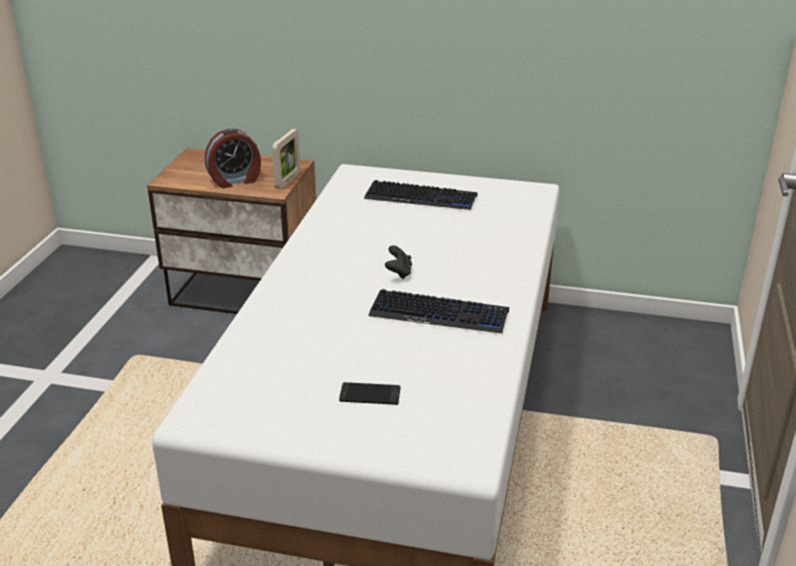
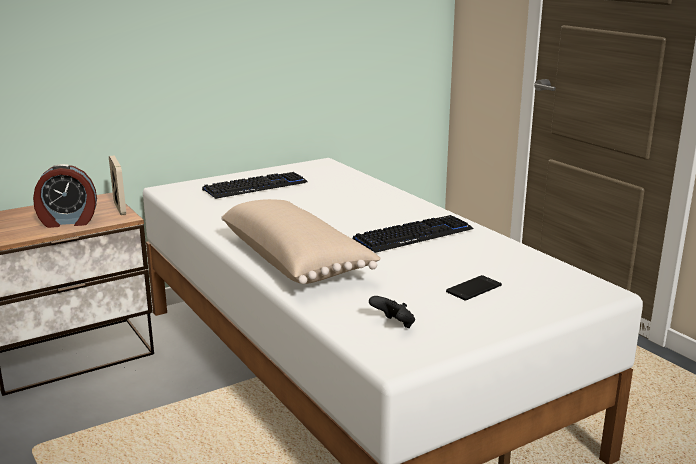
camera: 45 degrees left, 10 degrees down
(235, 180) = (68, 222): alarm clock -> alarm clock turned 60 degrees clockwise
(301, 293) = (296, 261): none -> beige pillow
(399, 273) = (337, 226): black game controller -> black game controller (394, 325)

